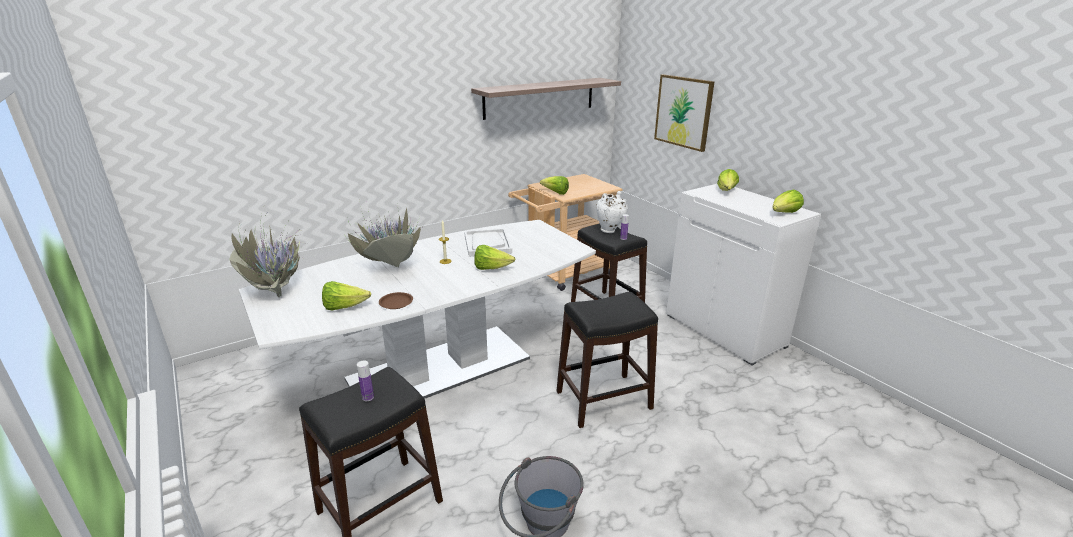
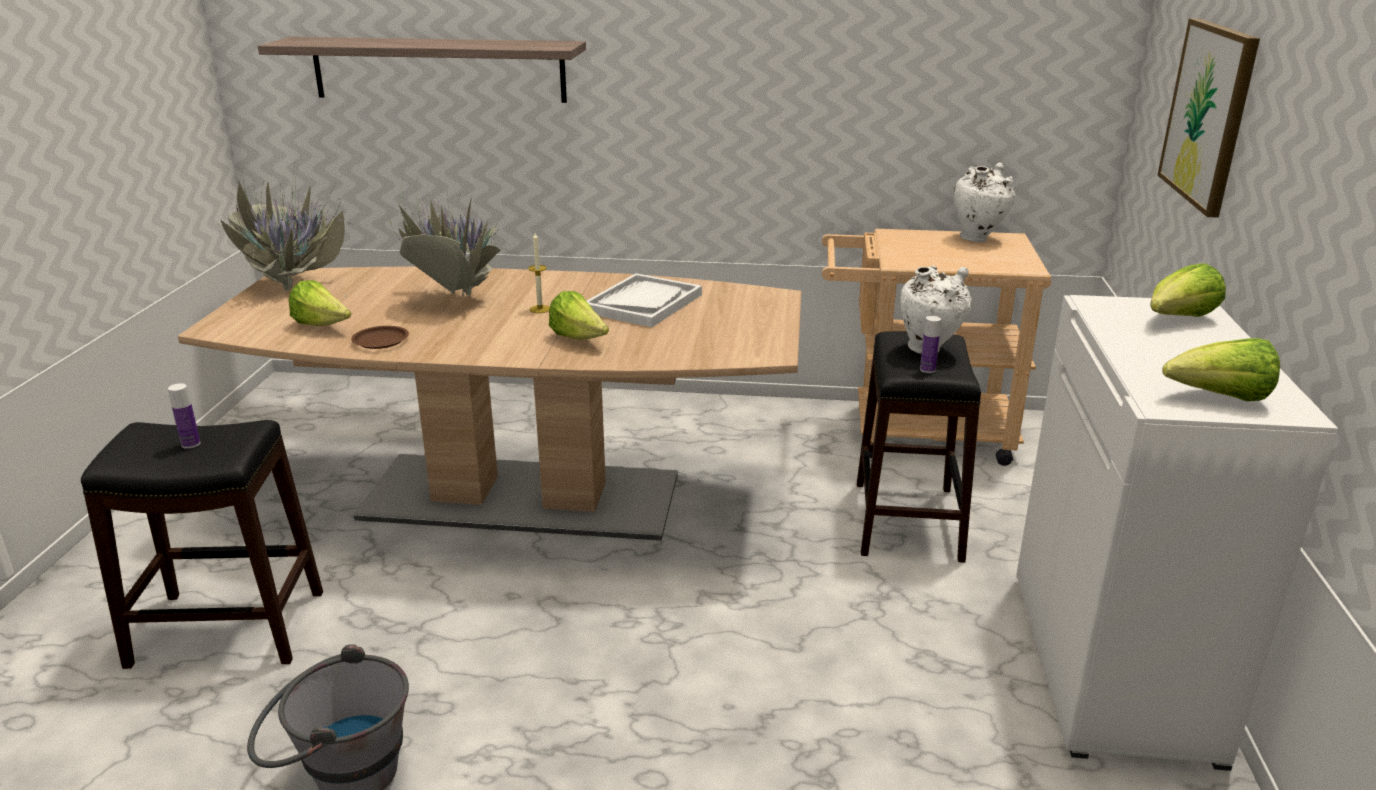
camera: 40 degrees right, 0 degrees up
(439, 369) = (520, 496): white dining table -> brown dining table
(539, 98) = (923, 52): shelf -> shelf (438, 69)
(555, 193) = (894, 253): lettuce -> none
(573, 180) = (978, 239): none -> white vase
(604, 400) = (681, 659): black stool -> none

